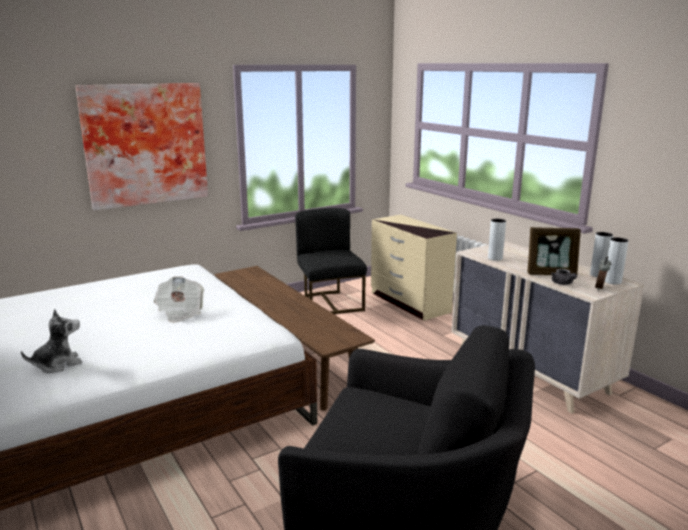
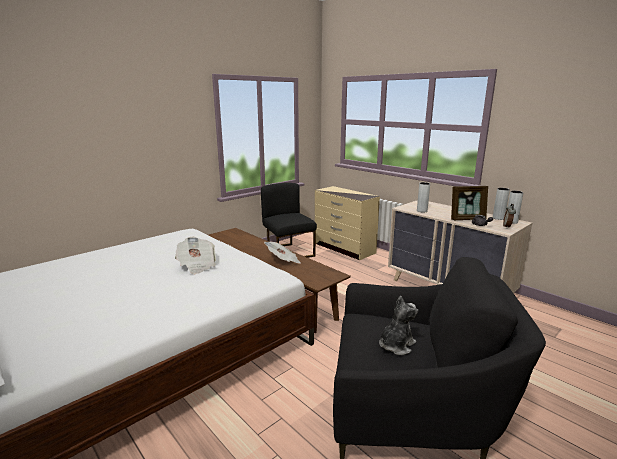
camera: 10 degrees left, 0 degrees up
(58, 364) = (105, 317): plush toy -> plush toy (396, 345)
(145, 144) = (147, 135): picture -> none
(297, 314) = (283, 261): none -> newspaper

